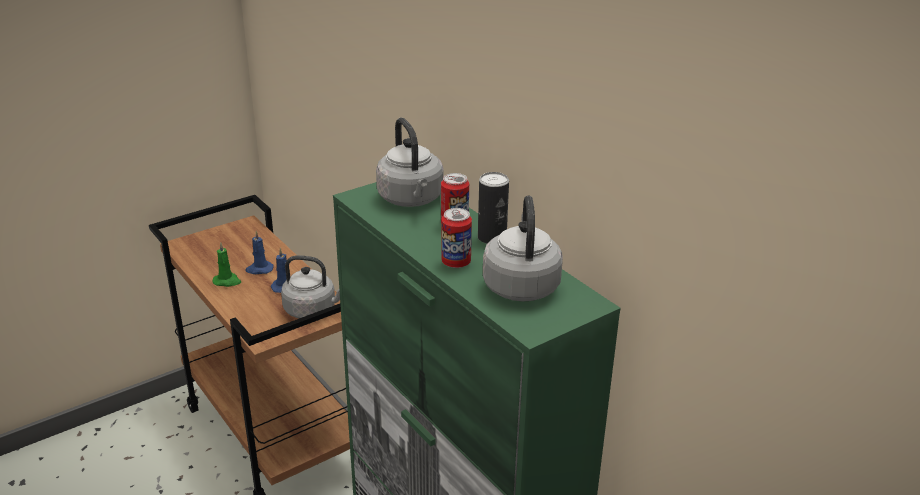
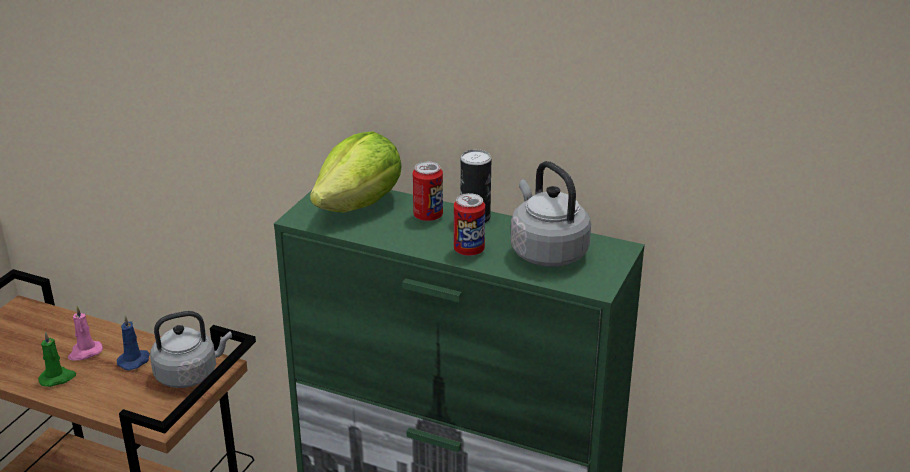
camera: 30 degrees left, 0 degrees up
(259, 269) = (85, 352): blue candle -> pink candle
(411, 200) = (360, 205): grey kettle -> lettuce

